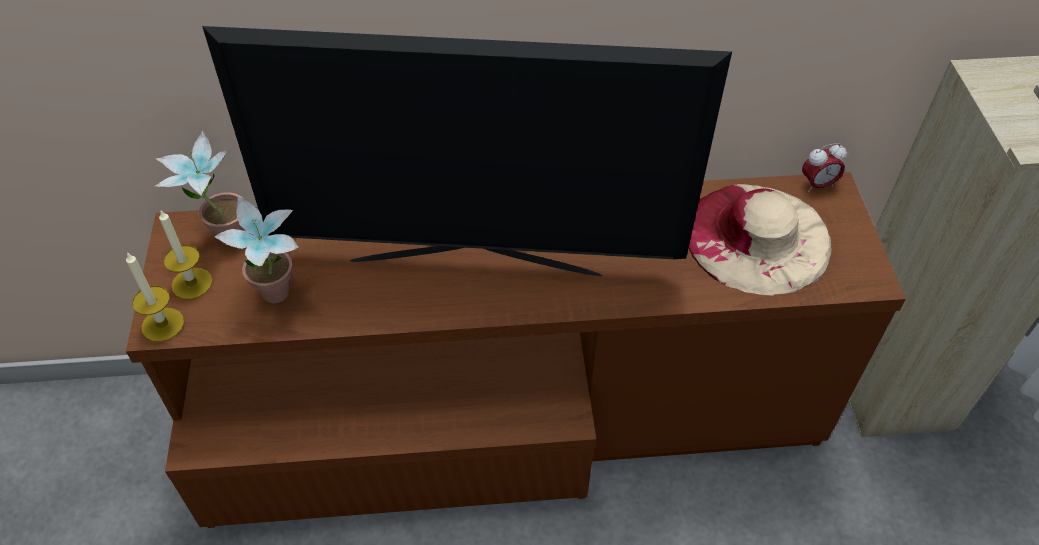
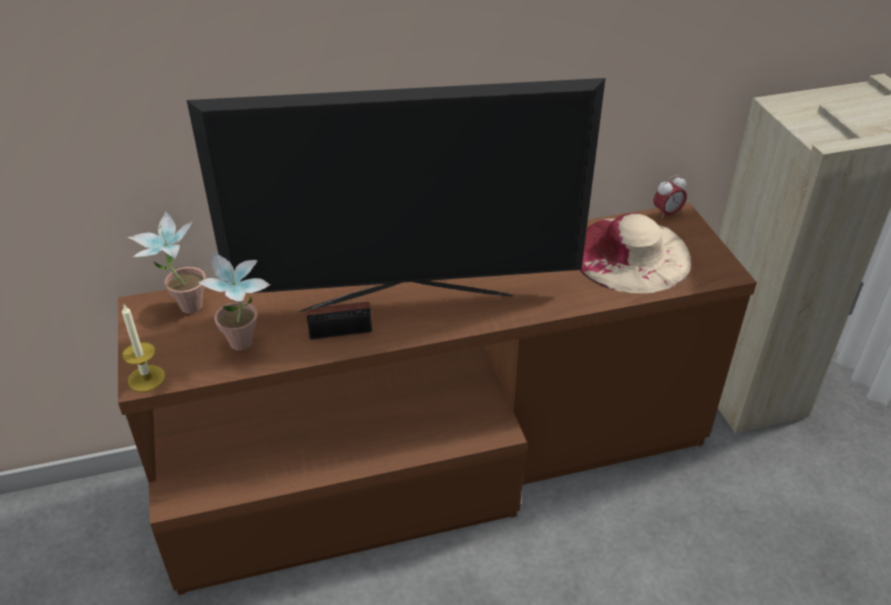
camera: 10 degrees left, 10 degrees down
(192, 283) = (164, 345): candle -> none
(393, 297) = (344, 332): none -> radio

